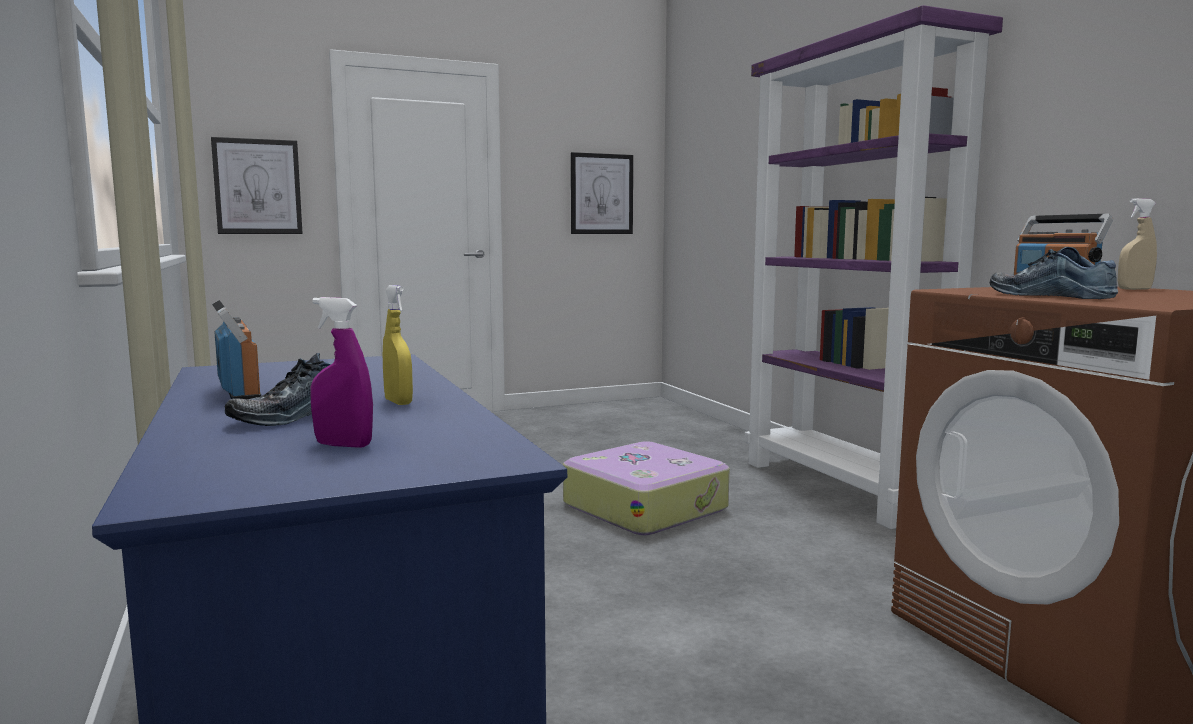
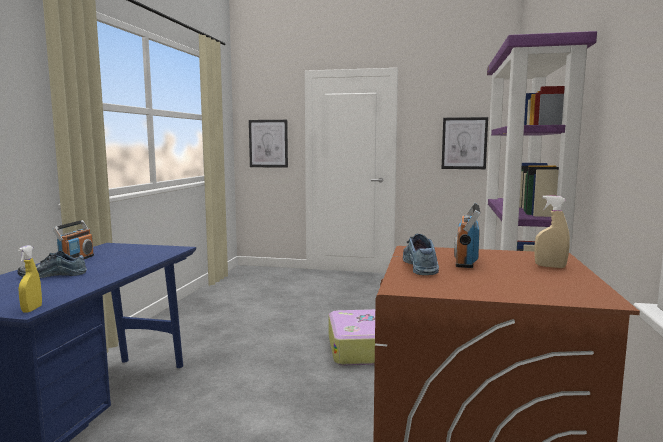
camera: 35 degrees right, 0 degrees up
(343, 445) = (17, 292): purple spray bottle -> none
(398, 402) = (96, 274): yellow spray bottle -> yellow spray bottle (32, 309)

